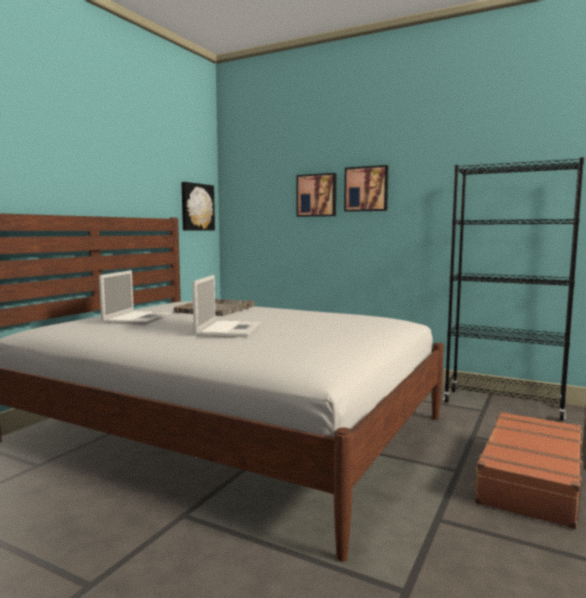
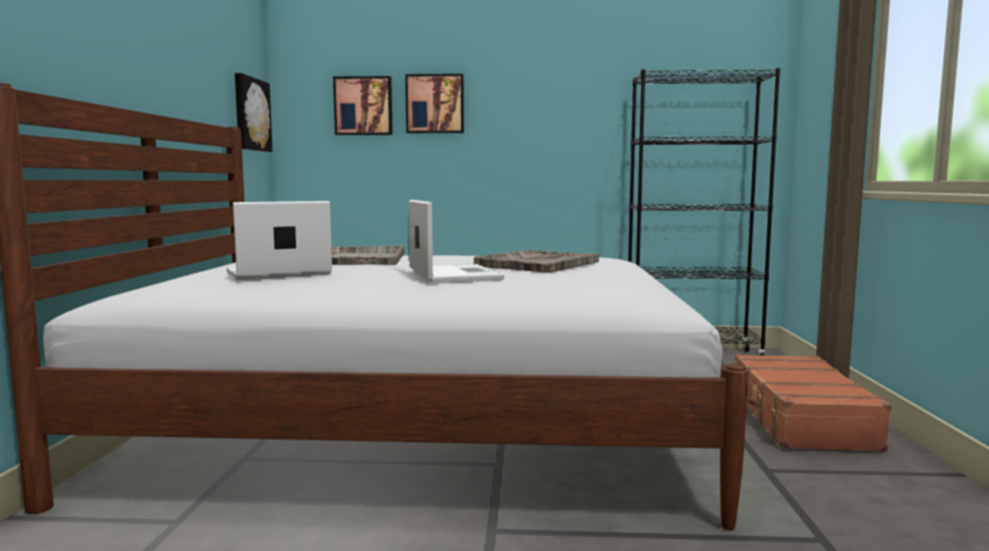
camera: 25 degrees left, 0 degrees up
(138, 318) = (276, 273): laptop -> laptop turned 105 degrees counterclockwise
(312, 323) = (537, 264): none -> grey tray
(366, 189) = (507, 97): picture -> picture (363, 106)

